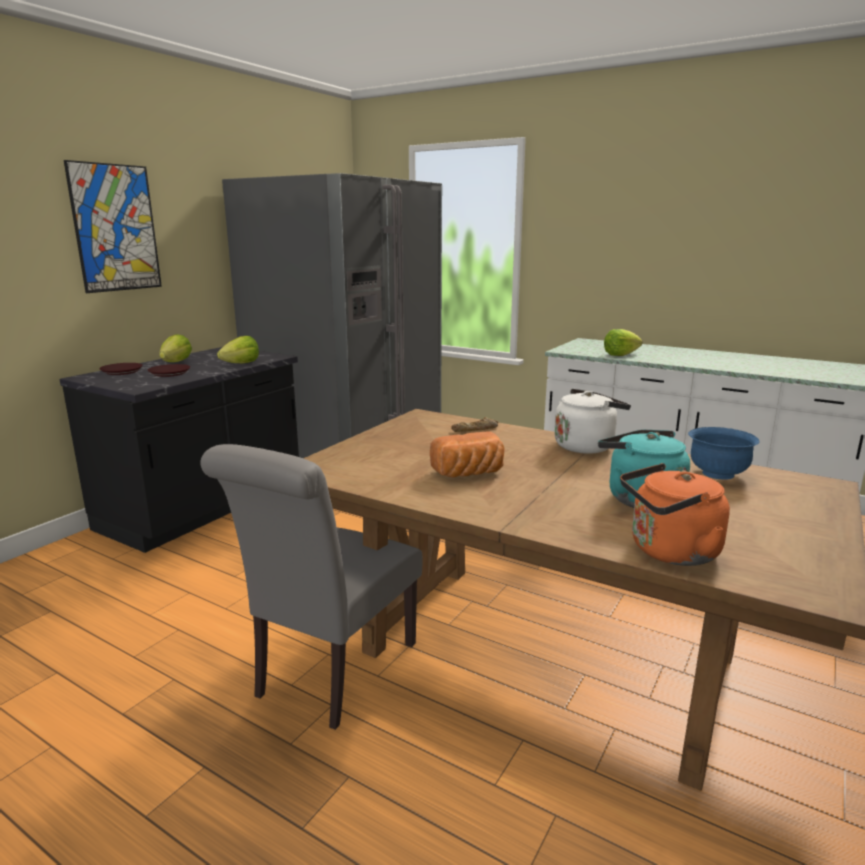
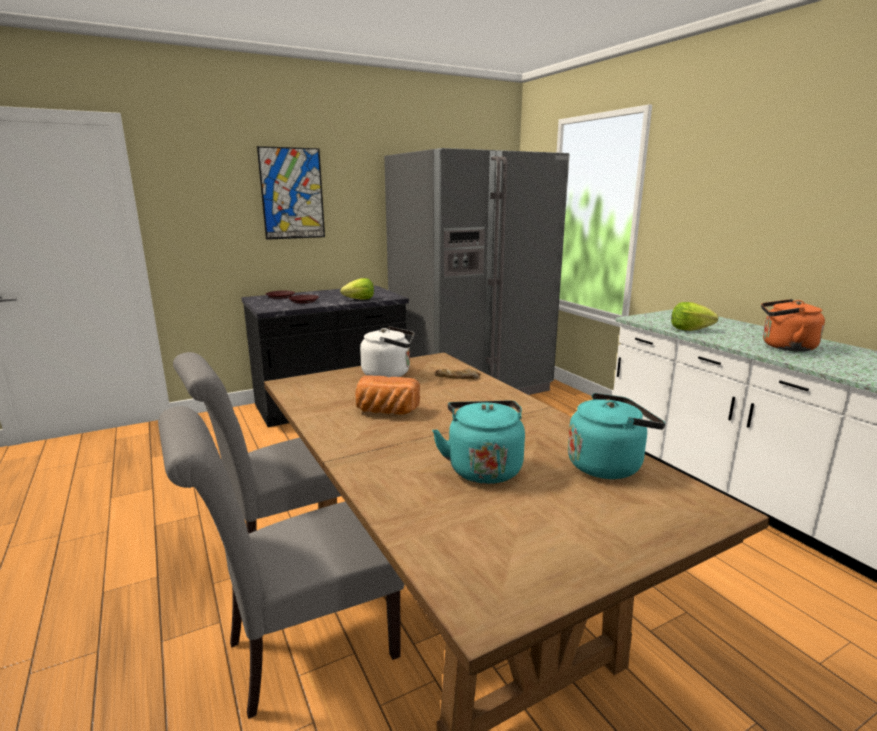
camera: 30 degrees right, 0 degrees up
(176, 362) = (323, 294): lettuce -> none
(472, 763) = (301, 652): none -> grey chair
(586, 446) = (526, 410): white kettle -> white kettle (389, 374)
(669, 552) = (418, 520): orange kettle -> orange kettle (784, 347)
(717, 474) = (608, 465): blue bowl -> turquoise kettle

